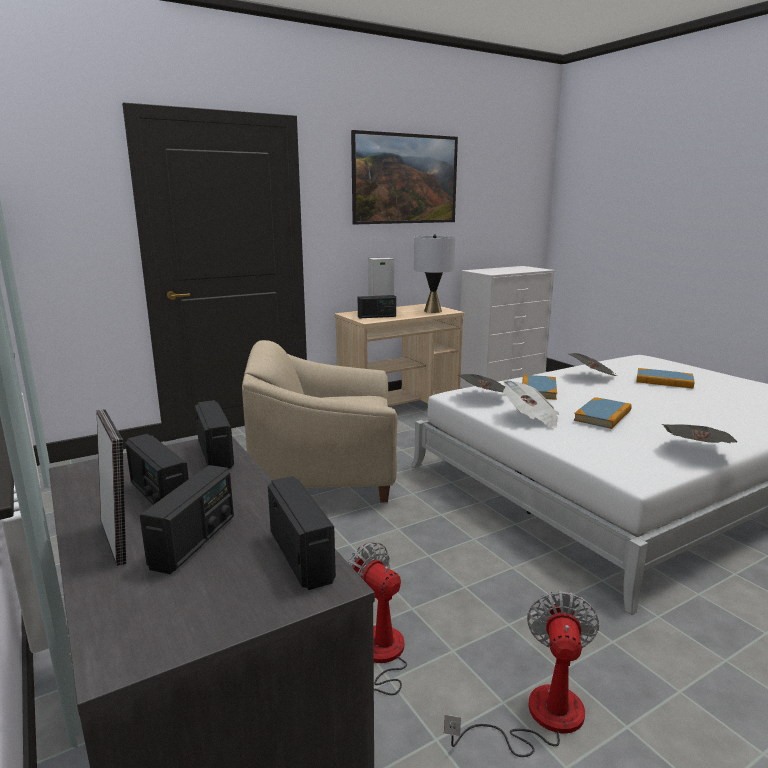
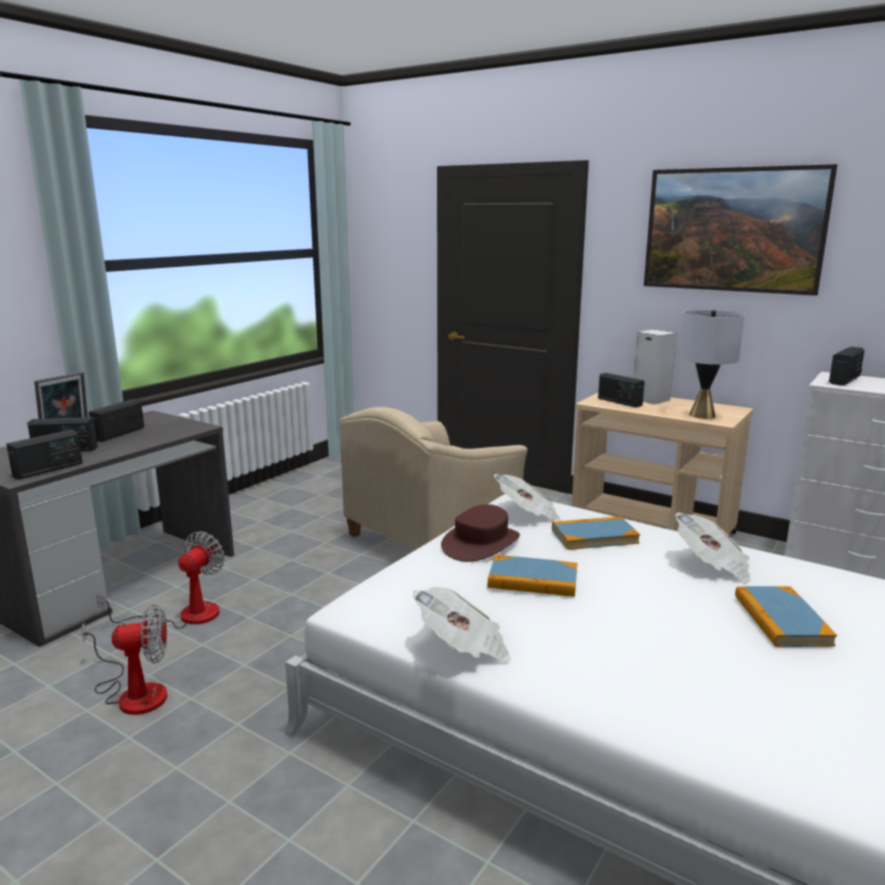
camera: 65 degrees right, 0 degrees up
(216, 453) = (183, 431): radio -> radio (845, 380)
(325, 478) = (433, 536): beige armchair -> beige armchair turned 105 degrees counterclockwise
(530, 418) = (481, 543): newspaper -> brown hat

